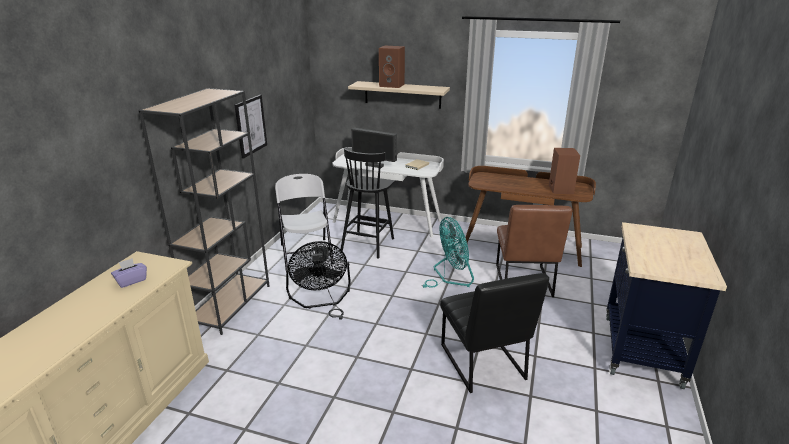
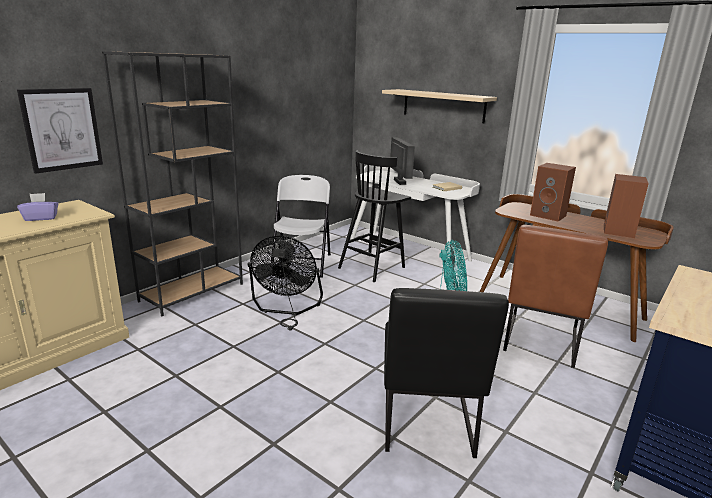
camera: 20 degrees right, 5 degrees down
(250, 126) = (260, 113): picture -> picture (62, 129)
(374, 165) = (399, 182): monitor -> monitor turned 150 degrees counterclockwise
(392, 85) = (431, 92): brown speaker -> brown speaker (549, 215)

